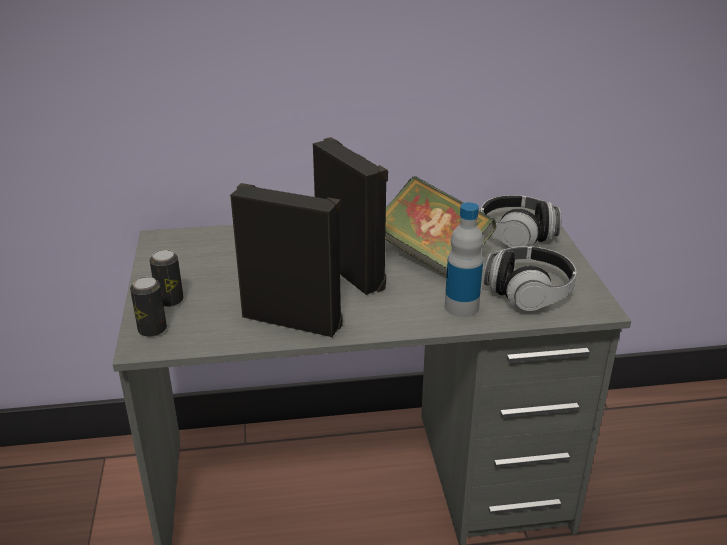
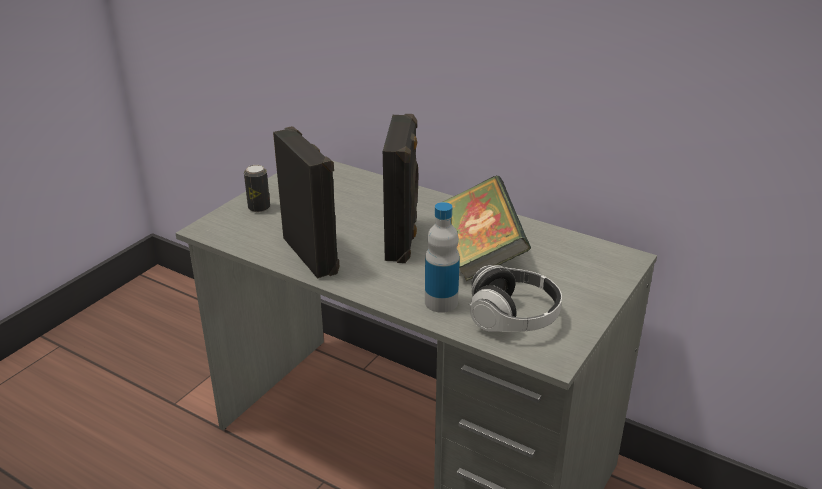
camera: 40 degrees right, 0 degrees up
(152, 330) = (223, 222): can -> none
(517, 235) = (582, 269): headphones -> none

